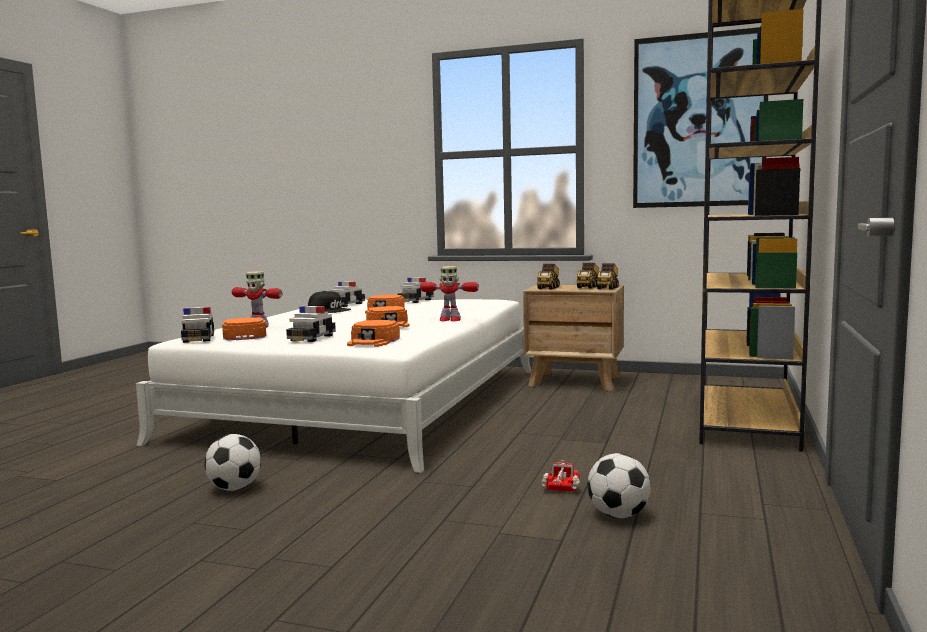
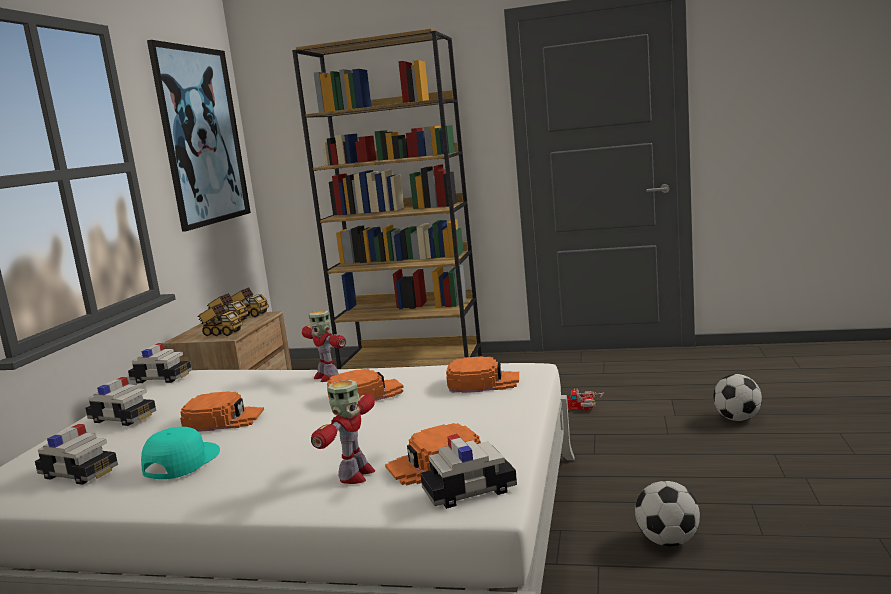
camera: 95 degrees left, 5 degrees up
(311, 338) = (465, 414): toy car -> toy car (162, 378)
(329, 310) = (181, 461): black cap -> turquoise cap
(449, 320) = (326, 377): toy robot -> toy robot turned 135 degrees clockwise
(617, 515) = (622, 389): football -> football (737, 419)

